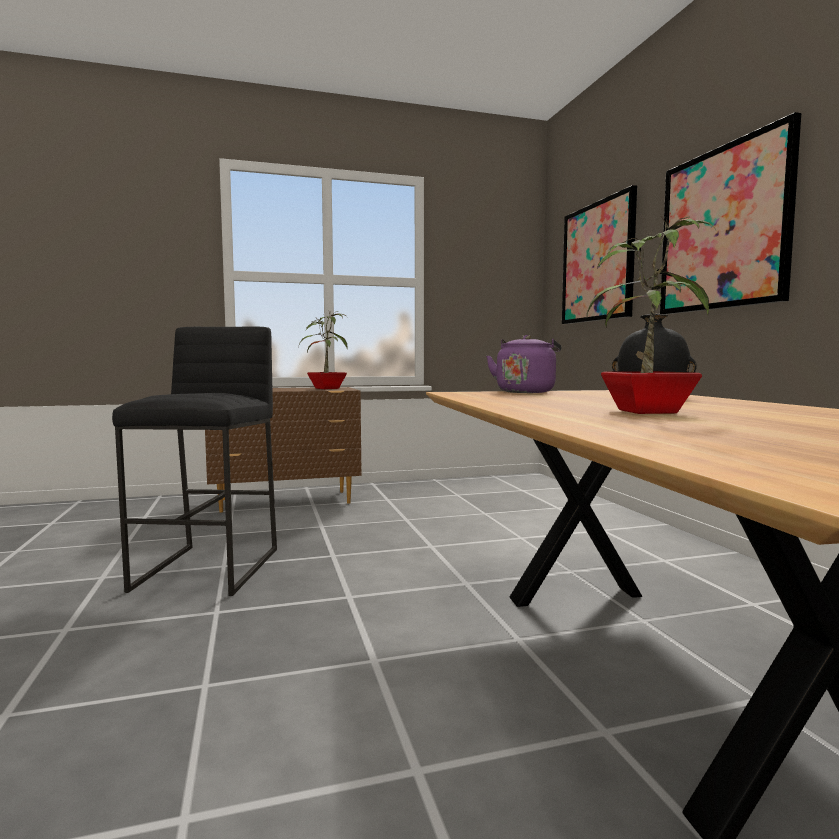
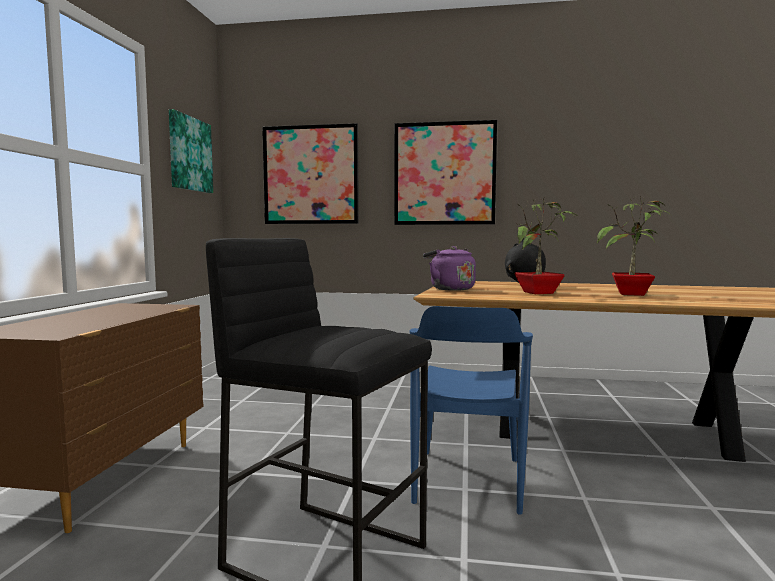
camera: 65 degrees left, 0 degrees up
(325, 388) = (137, 308): potted plant -> potted plant (539, 293)
(370, 595) = (467, 480): none -> blue chair
(486, 261) = (189, 154): none -> picture

